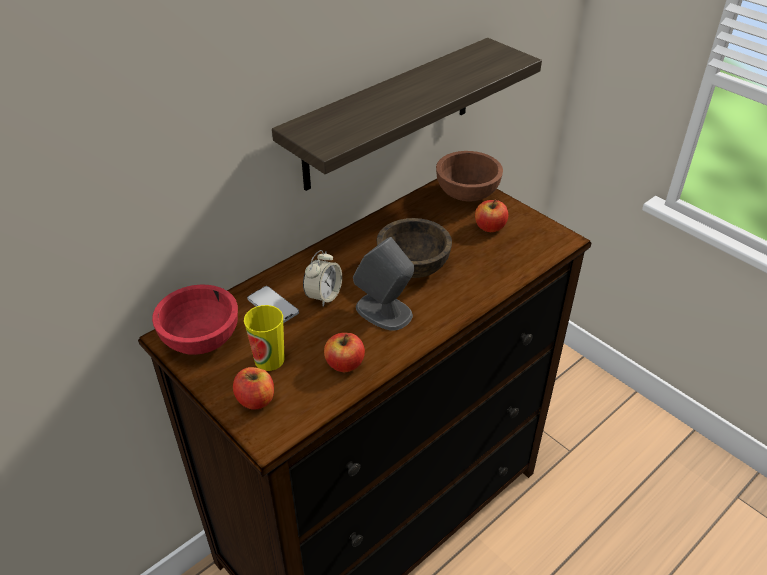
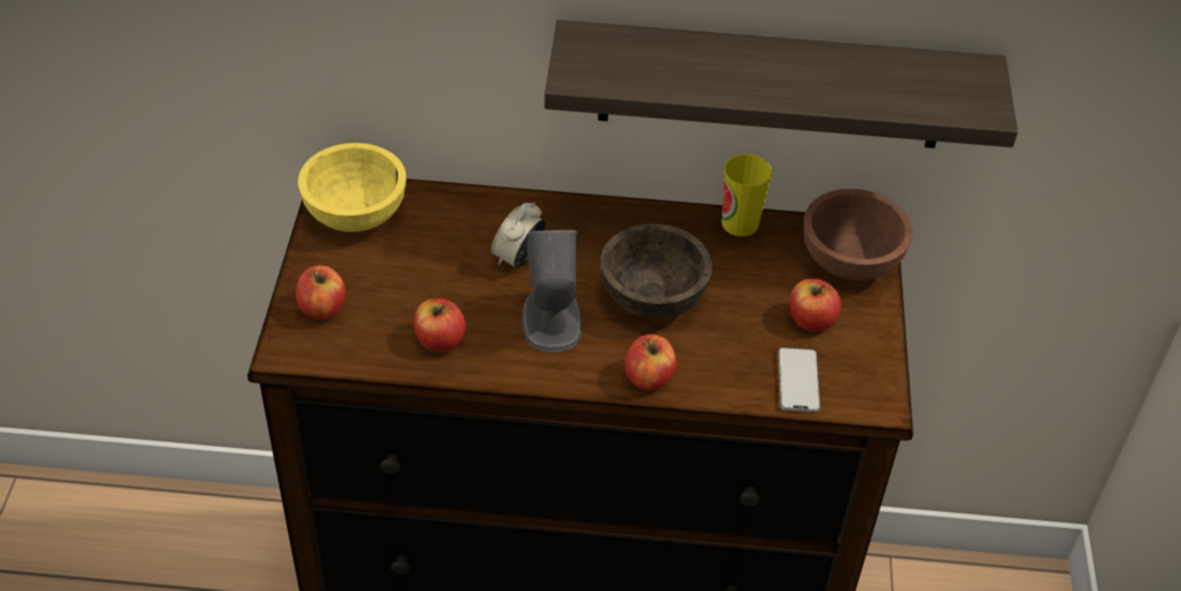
camera: 45 degrees right, 5 degrees up
(201, 339) = (355, 214): red bowl -> yellow bowl
(269, 359) = (383, 281): cup -> cup (740, 223)
(273, 306) = (458, 230): phone -> phone (798, 381)
(323, 296) = (518, 258): alarm clock -> alarm clock turned 135 degrees clockwise
(466, 301) = (649, 378): none -> apple

